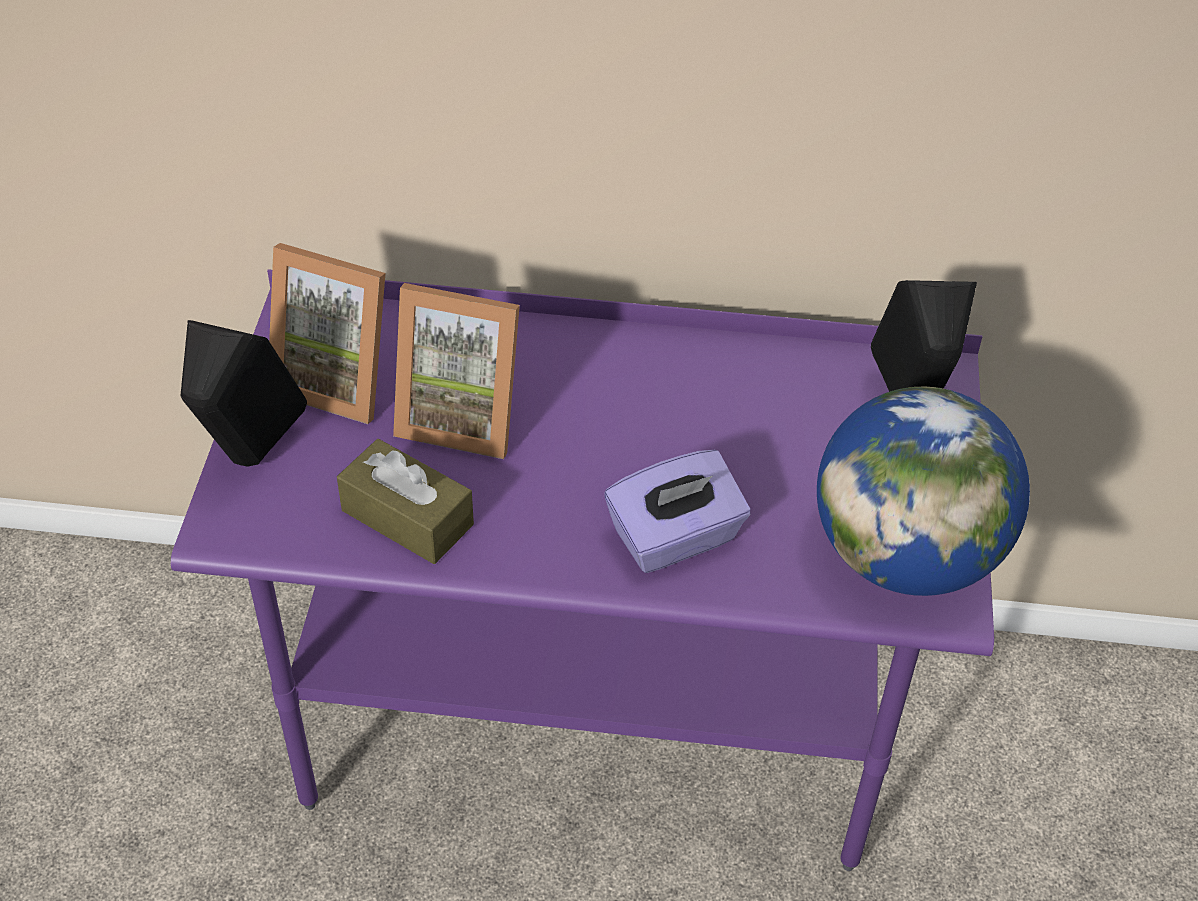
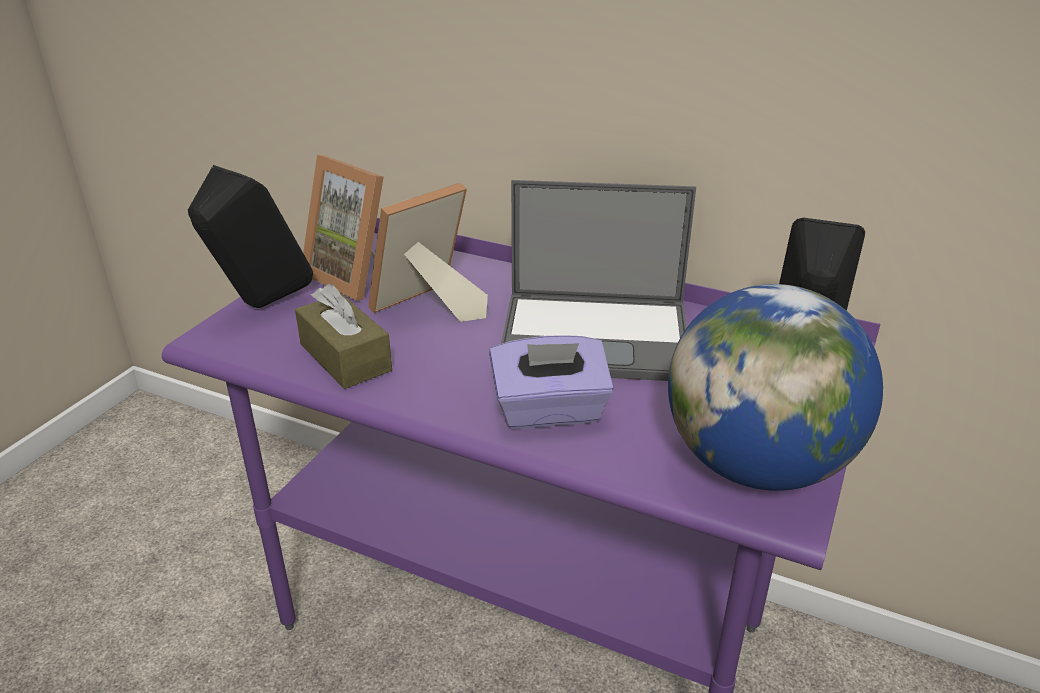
camera: 20 degrees right, 15 degrees down
(462, 416) = (428, 308): picture frame -> picture frame turned 105 degrees clockwise
(680, 414) = (598, 336): none -> laptop

